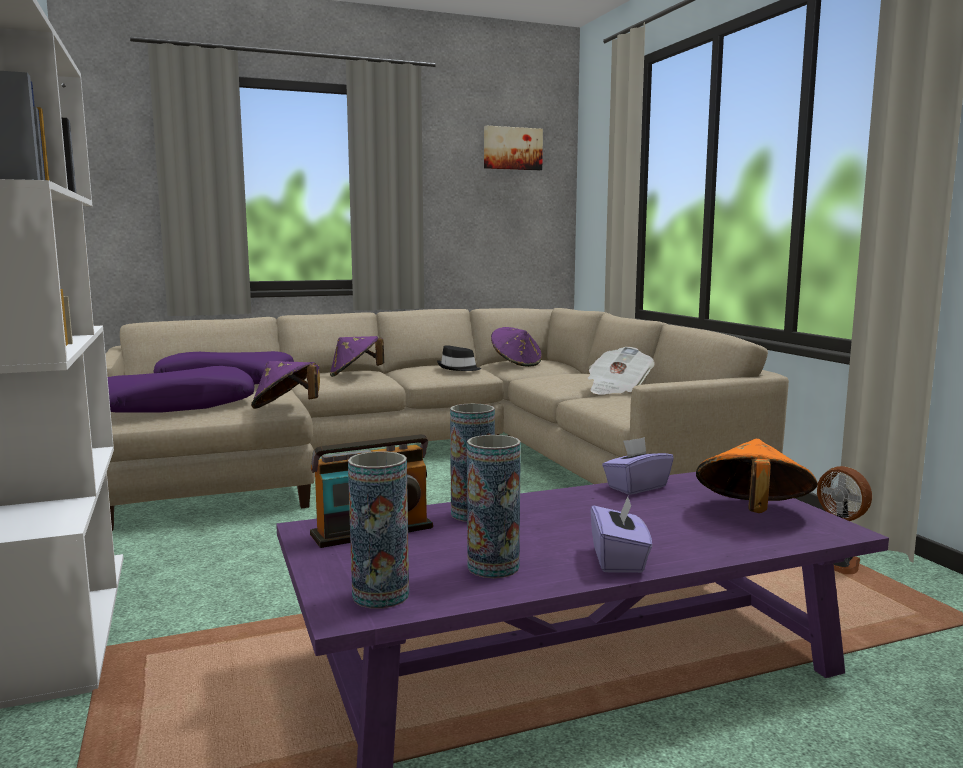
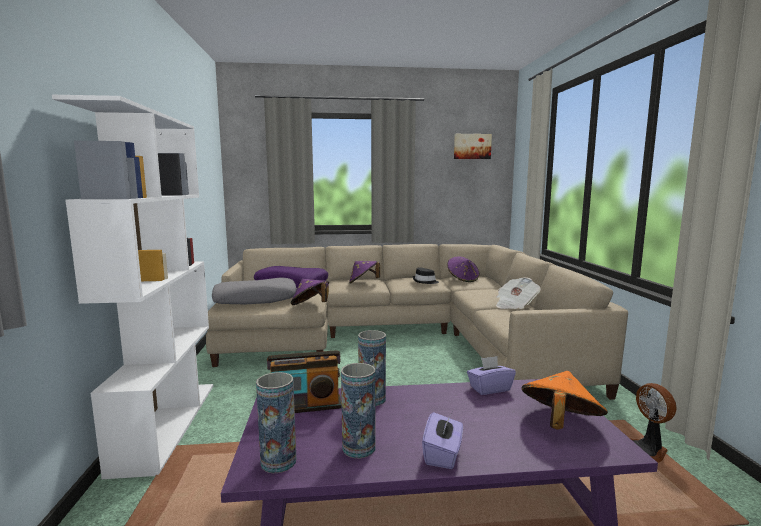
camera: 15 degrees right, 0 degrees up
(176, 406) = (256, 299): purple pillow -> grey pillow

